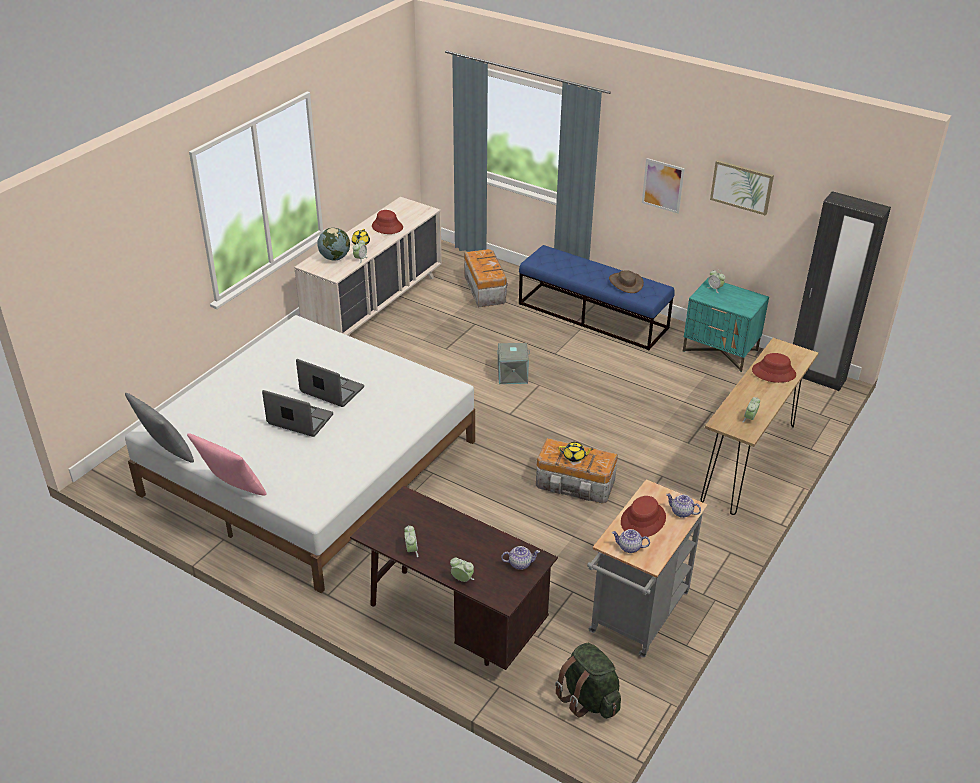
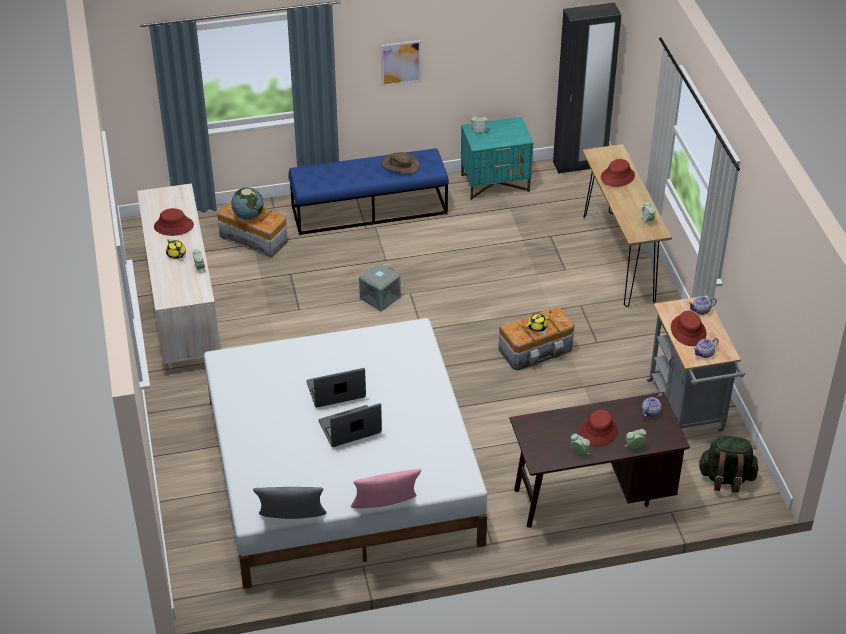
camera: 45 degrees left, 5 degrees up
(335, 258) = (176, 281): globe -> globe (248, 216)
(453, 546) = (598, 431): none -> red hat
(741, 187) = (478, 35): picture -> none

